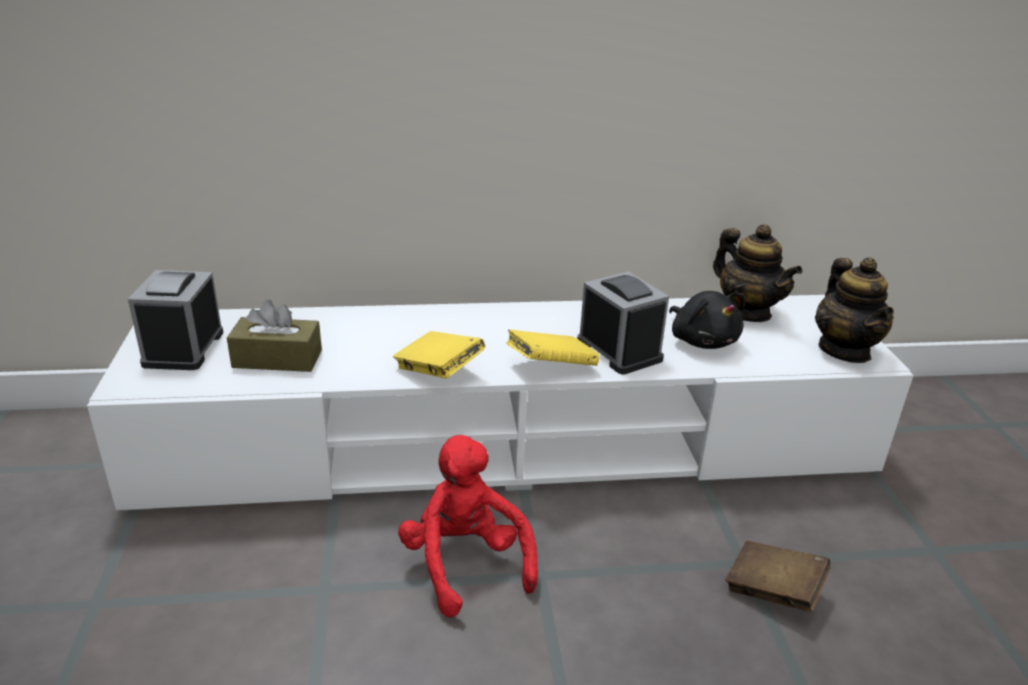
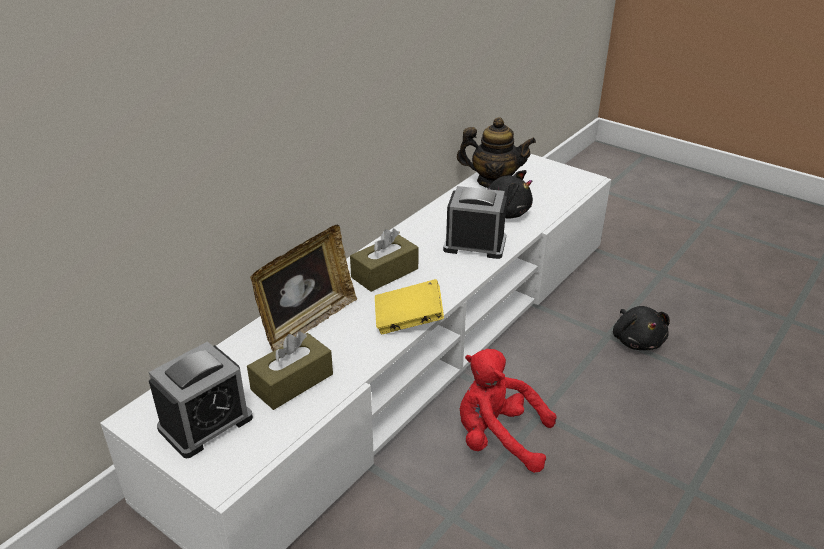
camera: 45 degrees left, 5 degrees up
(183, 348) = (205, 423): alarm clock -> alarm clock turned 90 degrees counterclockwise
(365, 328) = (307, 322): none -> picture frame
(491, 328) = (385, 273): none -> brown tissue box
(551, 367) = (460, 277): yellow book -> none
(772, 591) = (637, 340): brown book -> black plush toy
(844, 350) = (568, 181): teapot -> none

